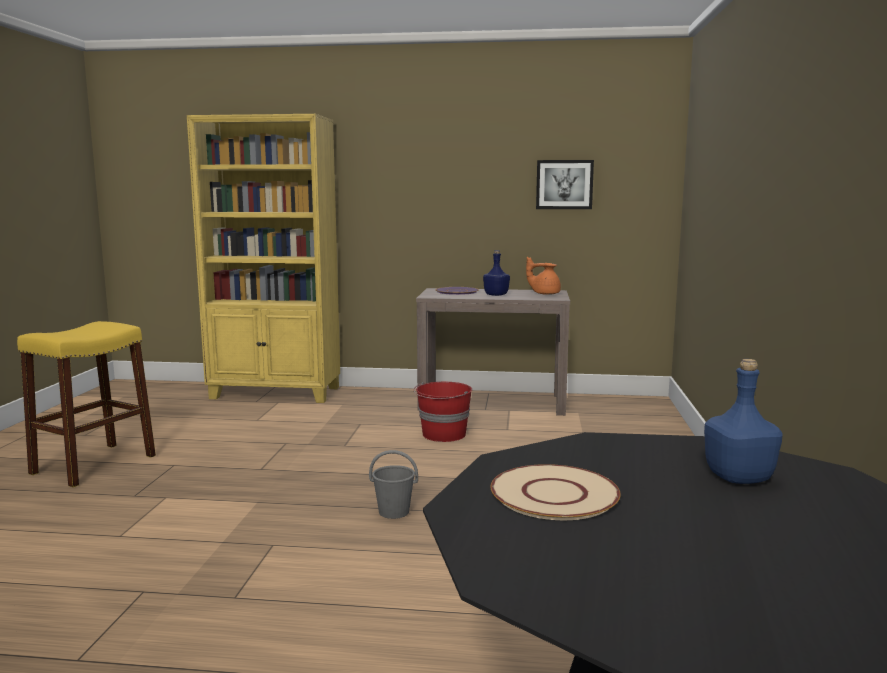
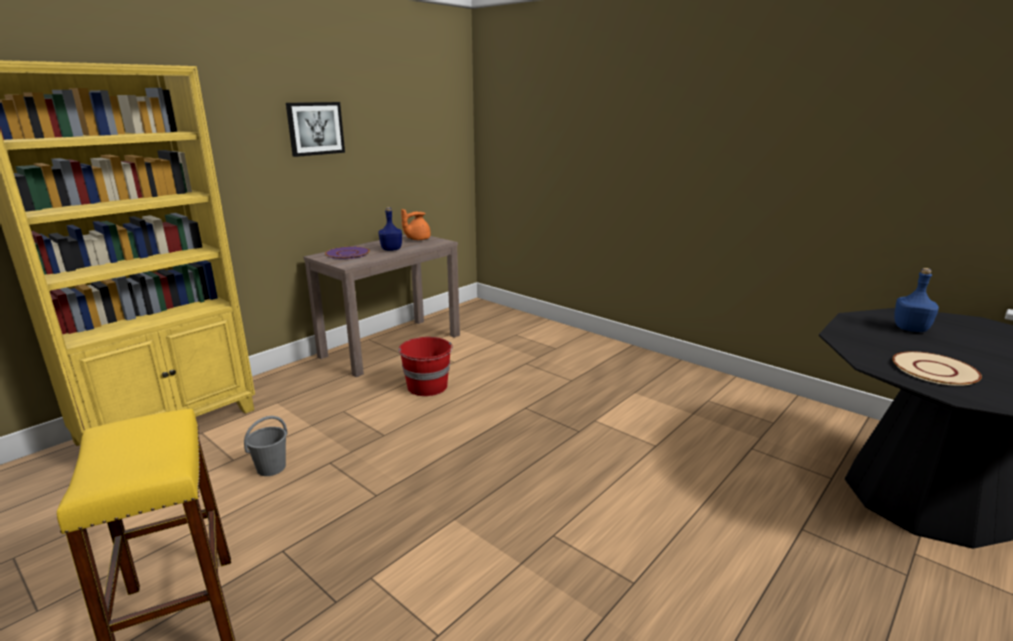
camera: 55 degrees left, 10 degrees up
(394, 512) = (549, 458): grey bucket -> grey bucket (272, 468)
(564, 184) = (401, 138): picture -> picture (315, 128)

